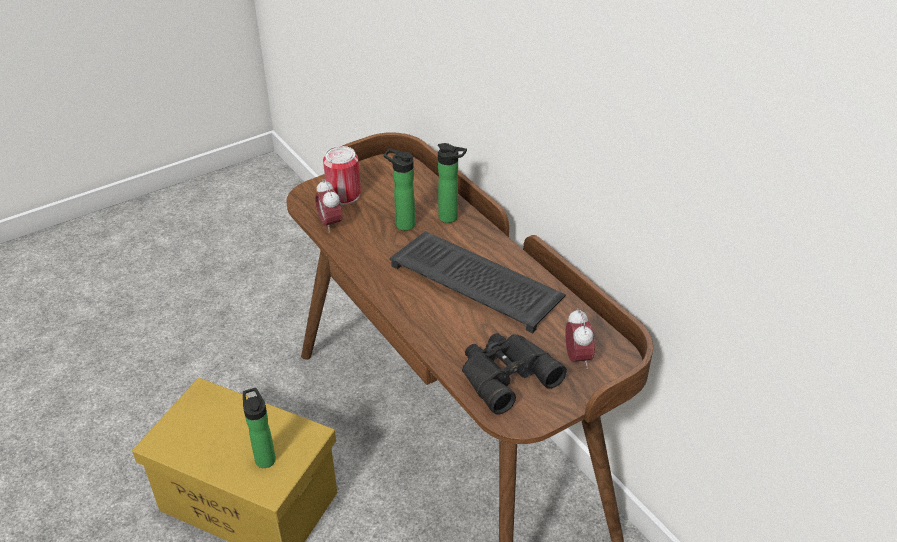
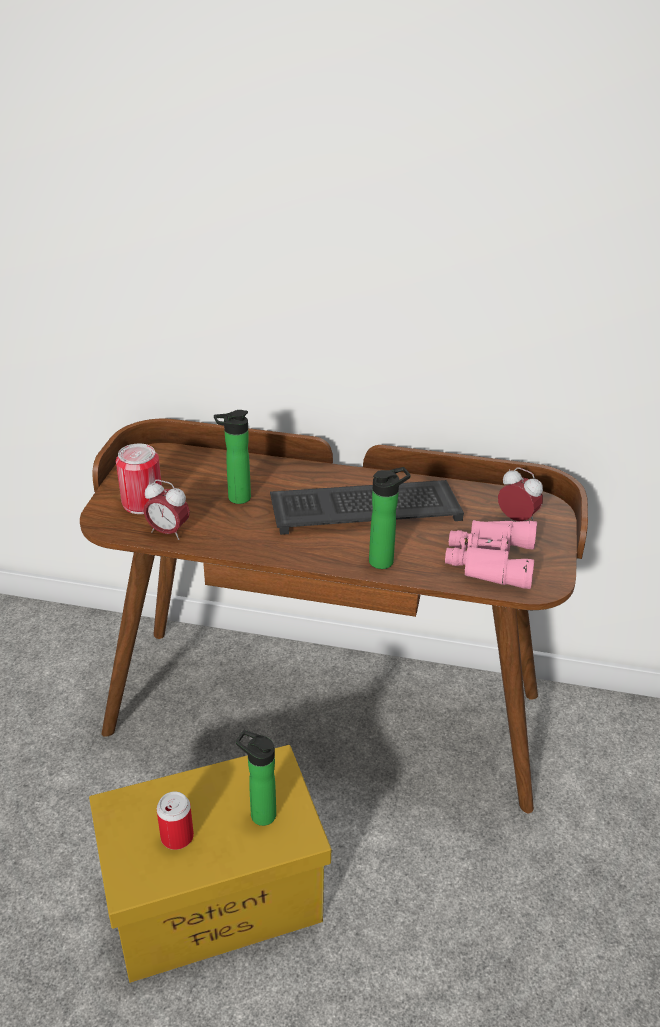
camera: 45 degrees left, 5 degrees down
(209, 435) = (177, 837): none -> can
(451, 218) = (270, 473): bottle -> bottle (385, 561)
(504, 374) = (488, 560): black binoculars -> pink binoculars

